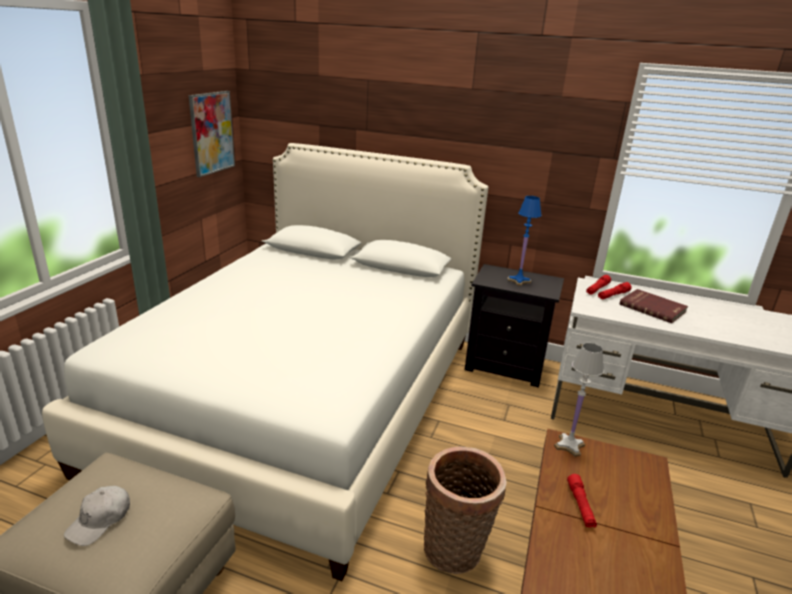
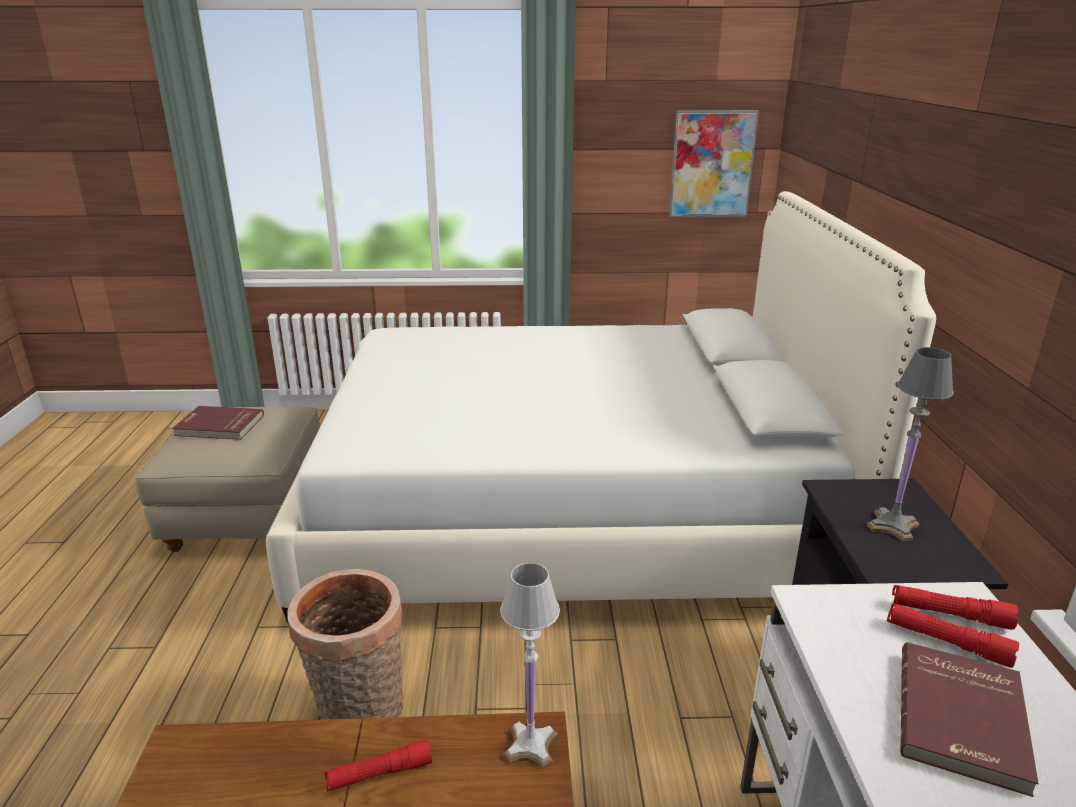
camera: 70 degrees right, 0 degrees up
(100, 520) = (219, 426): white cap -> red book
(518, 280) = (892, 525): blue table lamp -> grey table lamp

